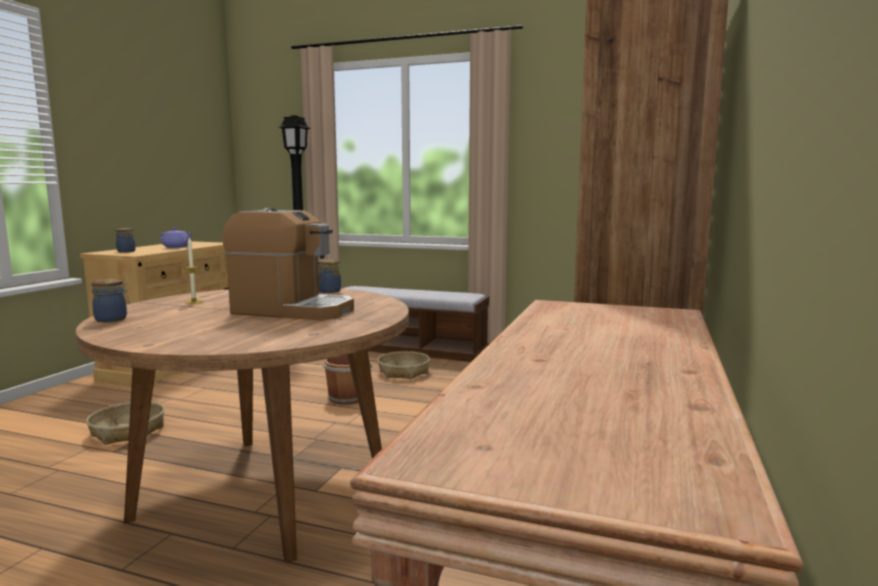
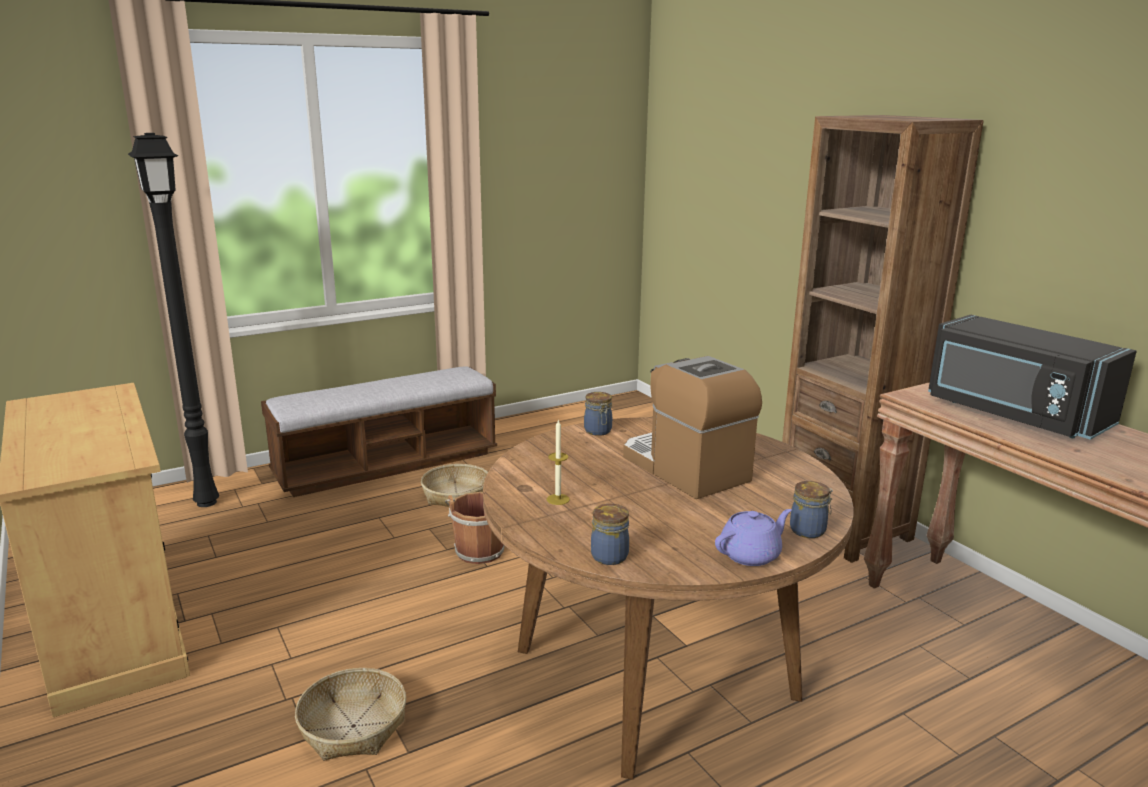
camera: 50 degrees left, 10 degrees up
(126, 251) = (73, 460): jar -> jar (809, 530)
(177, 247) = (99, 422): purple teapot -> purple teapot (751, 554)
(292, 310) = (684, 468): coffee machine -> coffee machine turned 90 degrees counterclockwise
(601, 331) = (1013, 414): none -> black microwave

